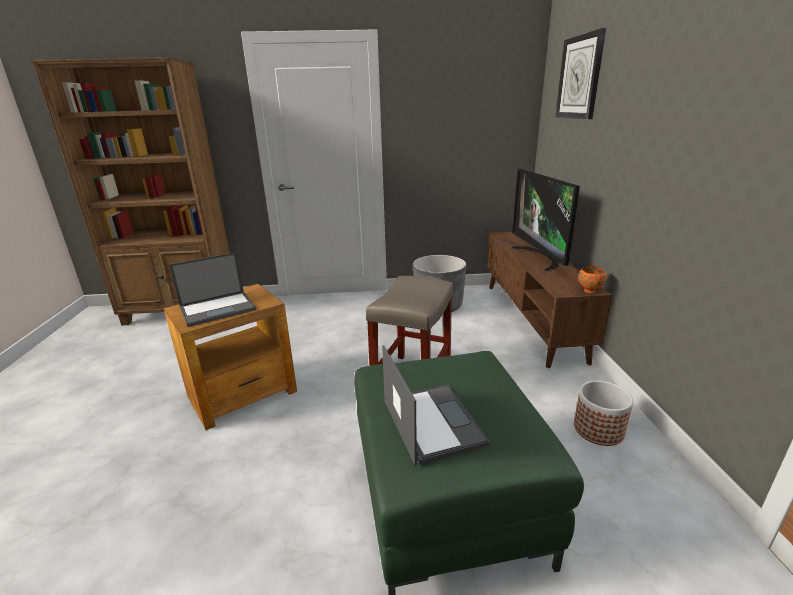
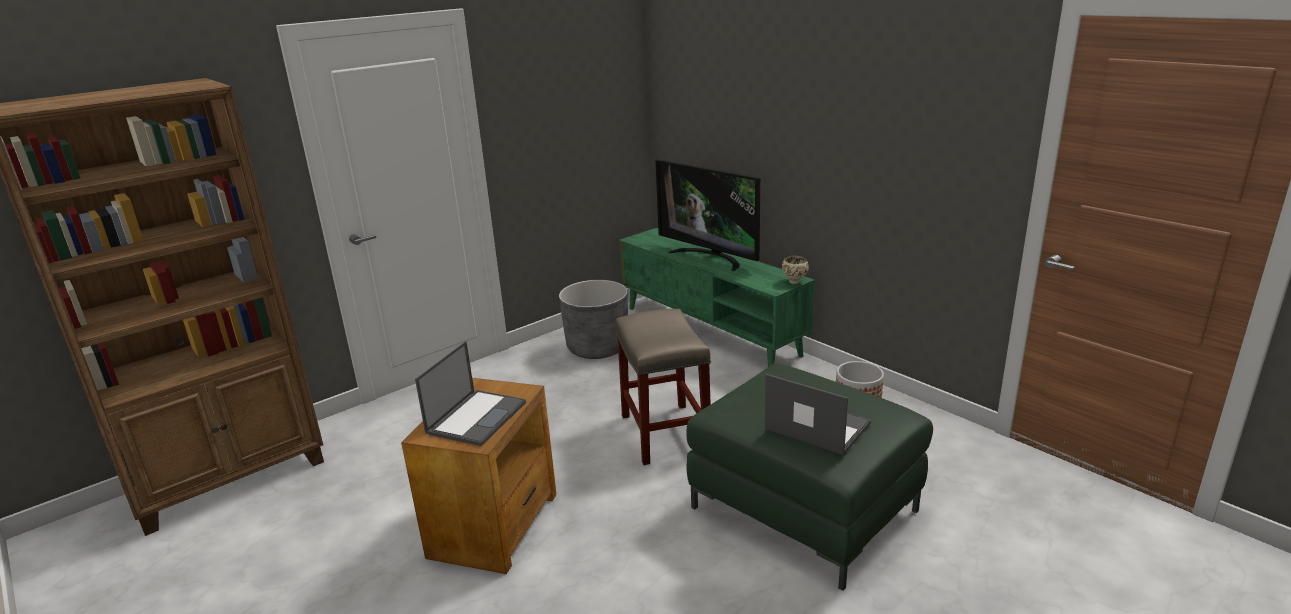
camera: 35 degrees left, 0 degrees up
(532, 320) = (711, 330): brown tv stand -> green tv stand
(580, 77) = (714, 59): wall clock -> none
(589, 291) = (794, 282): orange bowl -> beige bowl

